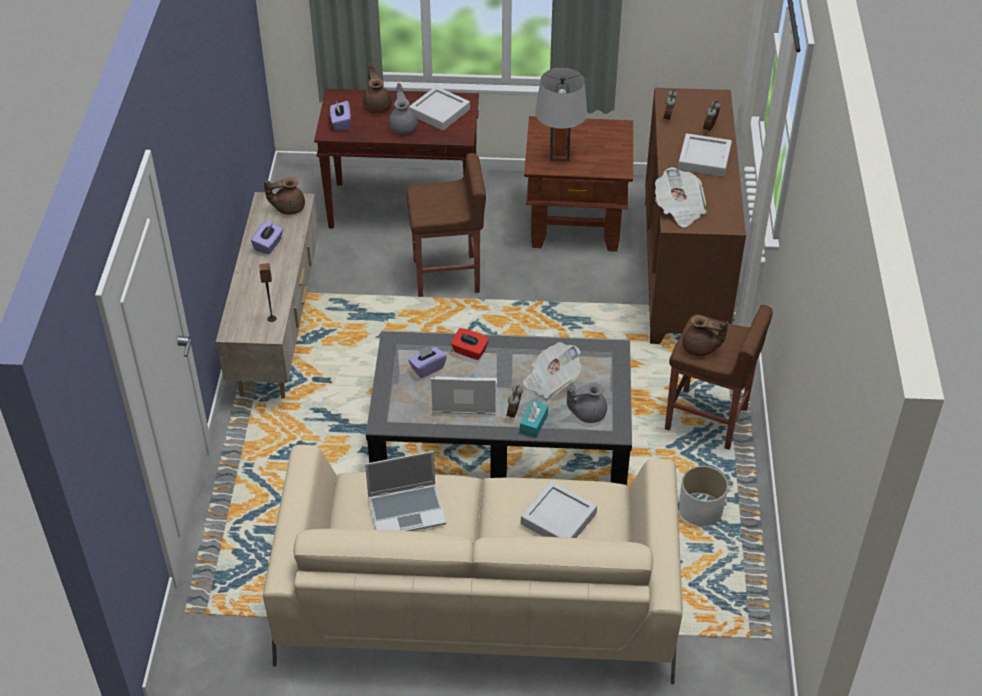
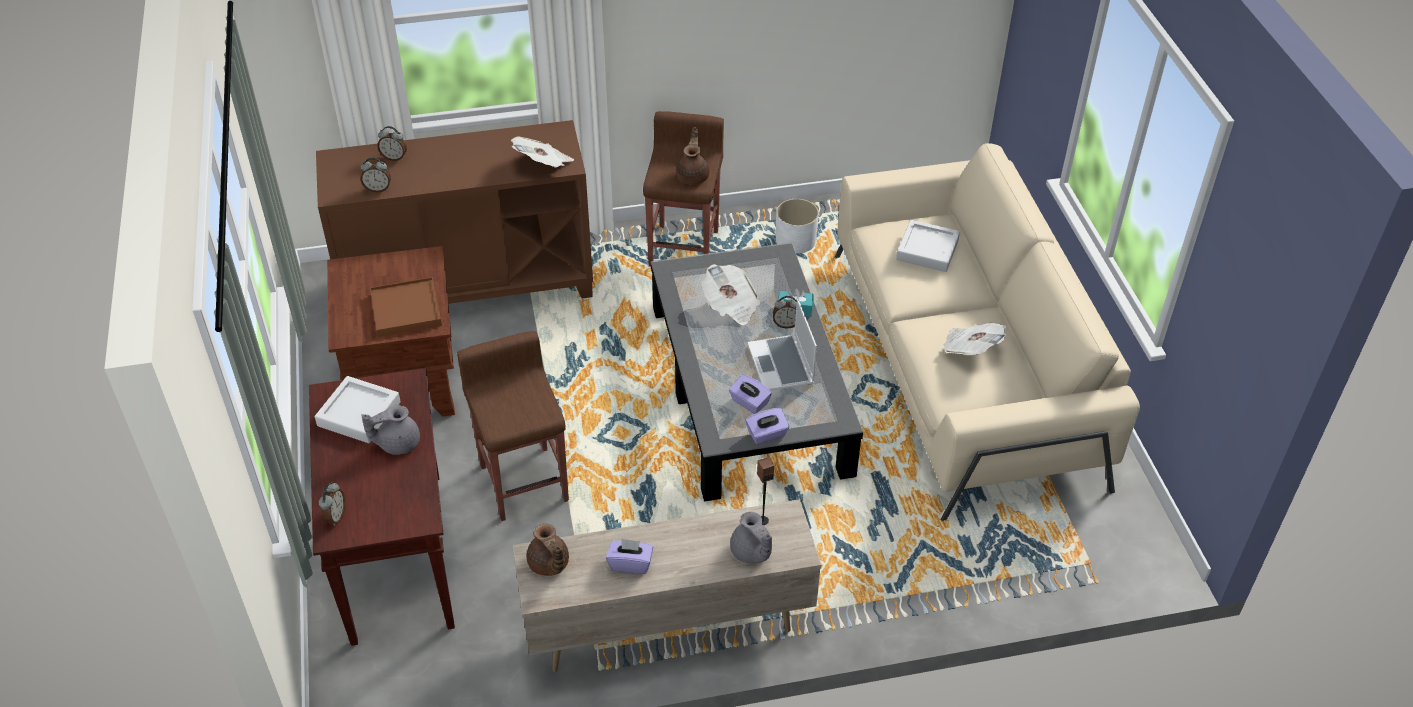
camera: 105 degrees left, 0 degrees up
(341, 123) = (398, 512): purple tissue box -> purple tissue box (767, 434)
(350, 98) = (335, 516): none -> alarm clock
(377, 106) = (351, 481): brown teapot -> none
(407, 510) = (970, 349): laptop -> newspaper
(469, 351) = (712, 374): red tissue box -> none
(559, 154) = (406, 310): grey table lamp -> brown tray
(587, 413) = (765, 275): grey teapot -> grey teapot (751, 553)
(704, 159) = (453, 156): grey tray -> none

